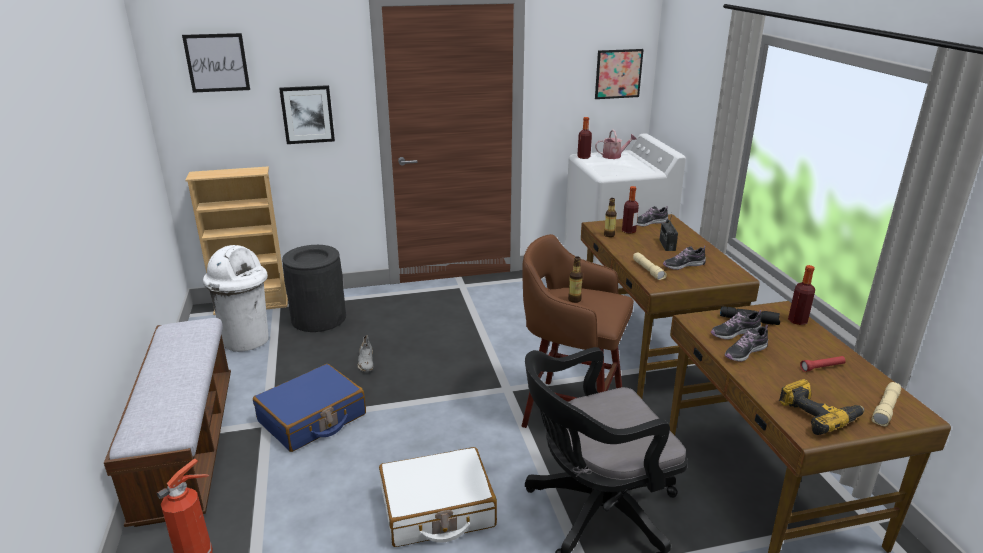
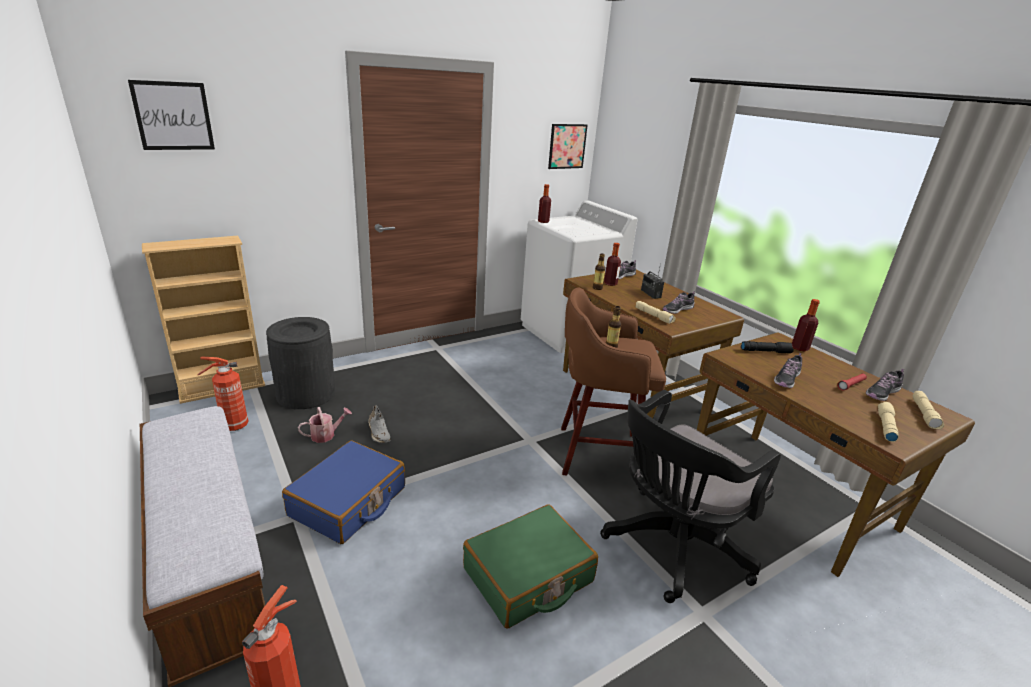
camera: 20 degrees left, 0 degrees up
(247, 340) = (233, 426): white trash can -> fire extinguisher
(307, 114) = (280, 178): picture -> none
(437, 509) = (528, 576): white suitcase -> green suitcase
(614, 156) = (568, 220): watering can -> watering can (326, 435)
(734, 333) = (764, 363): shoe -> shoe (882, 393)
(818, 414) = (885, 426): power drill -> beige flashlight

